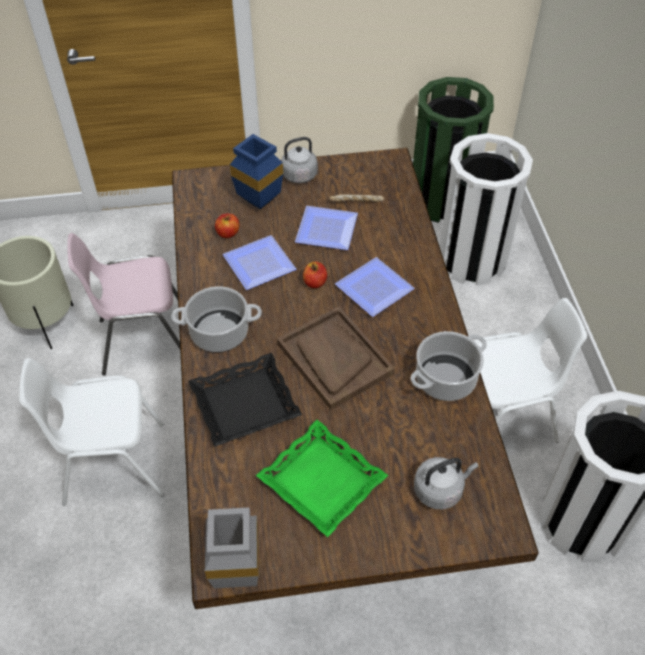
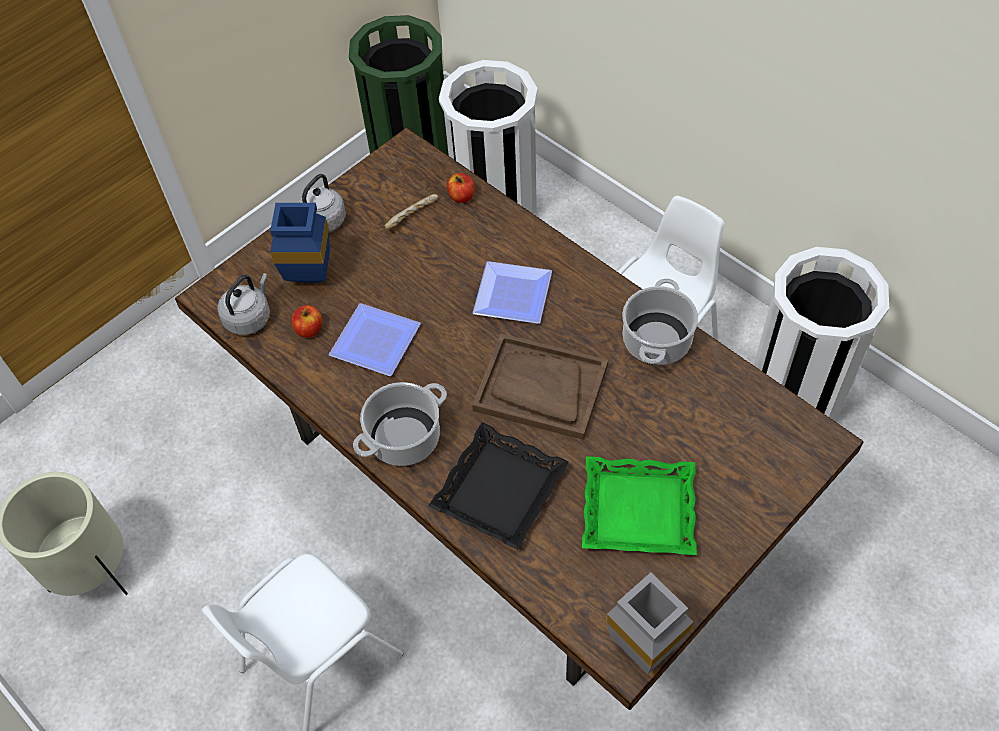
camera: 35 degrees left, 5 degrees up
(143, 340) = (227, 512): pink chair -> none
(315, 282) = (450, 325): apple -> apple (462, 196)
(324, 231) = (408, 266): plate -> none
(440, 490) = (743, 444): grey kettle -> grey kettle (249, 317)

